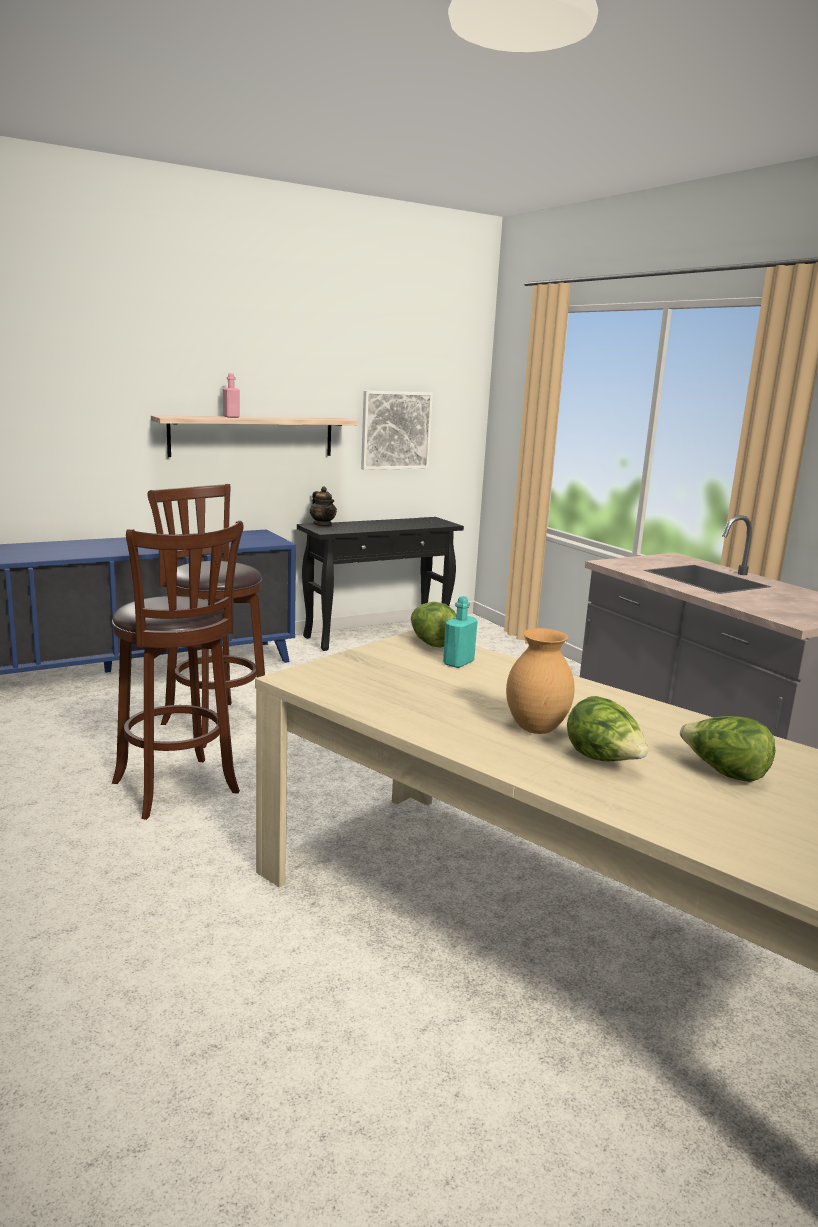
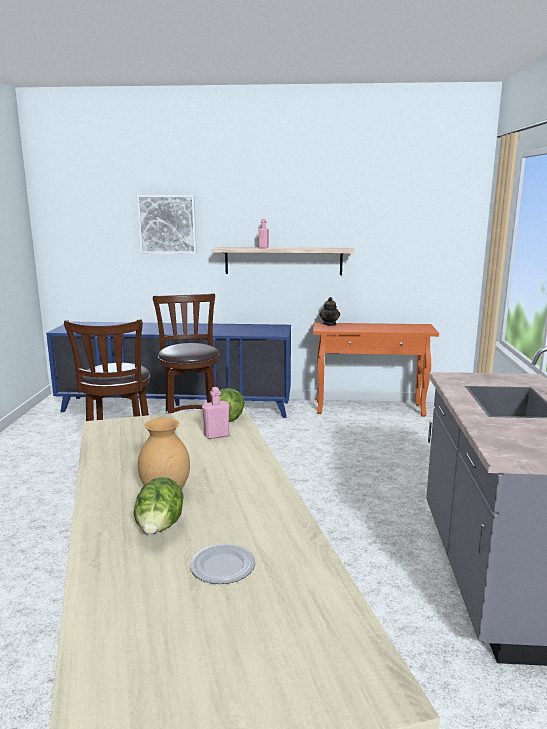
camera: 35 degrees right, 0 degrees up
(378, 635) = (370, 409): black console table -> orange console table
(395, 430) = (397, 256): picture -> picture (167, 224)
(458, 663) = (216, 435): turquoise bottle -> pink bottle
(724, 773) = (222, 567): lettuce -> plate

